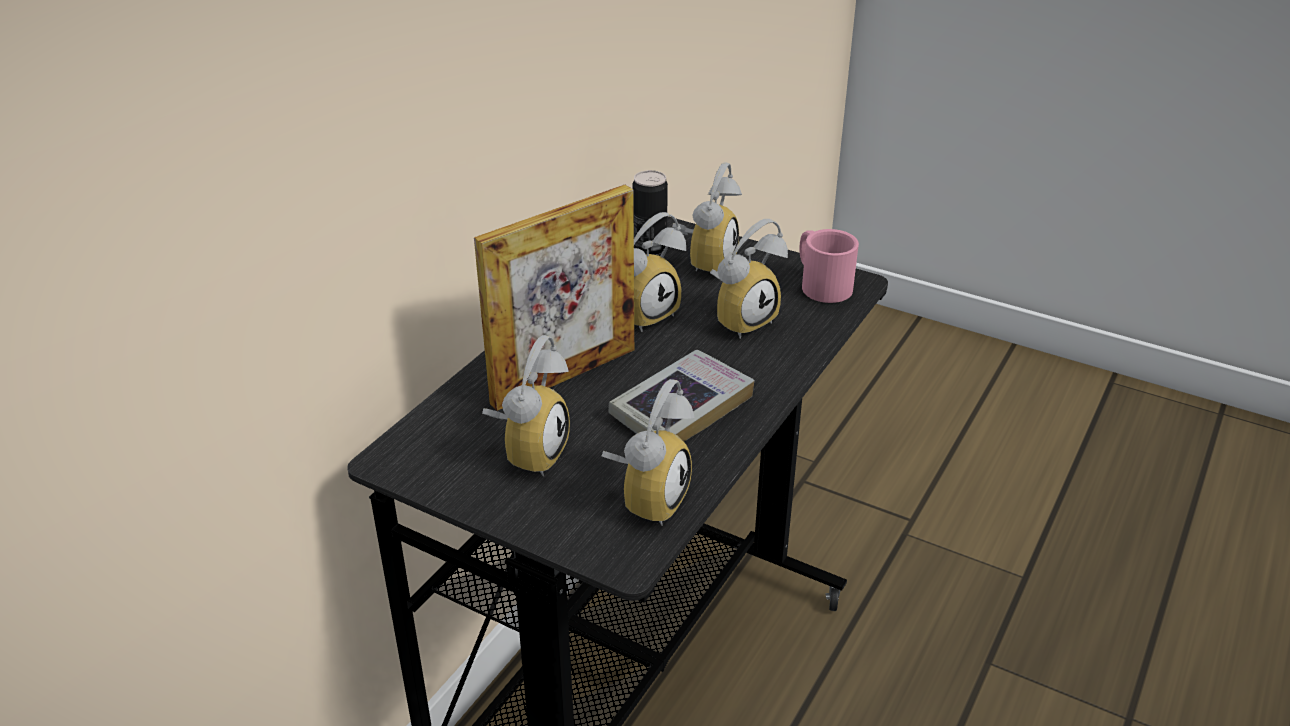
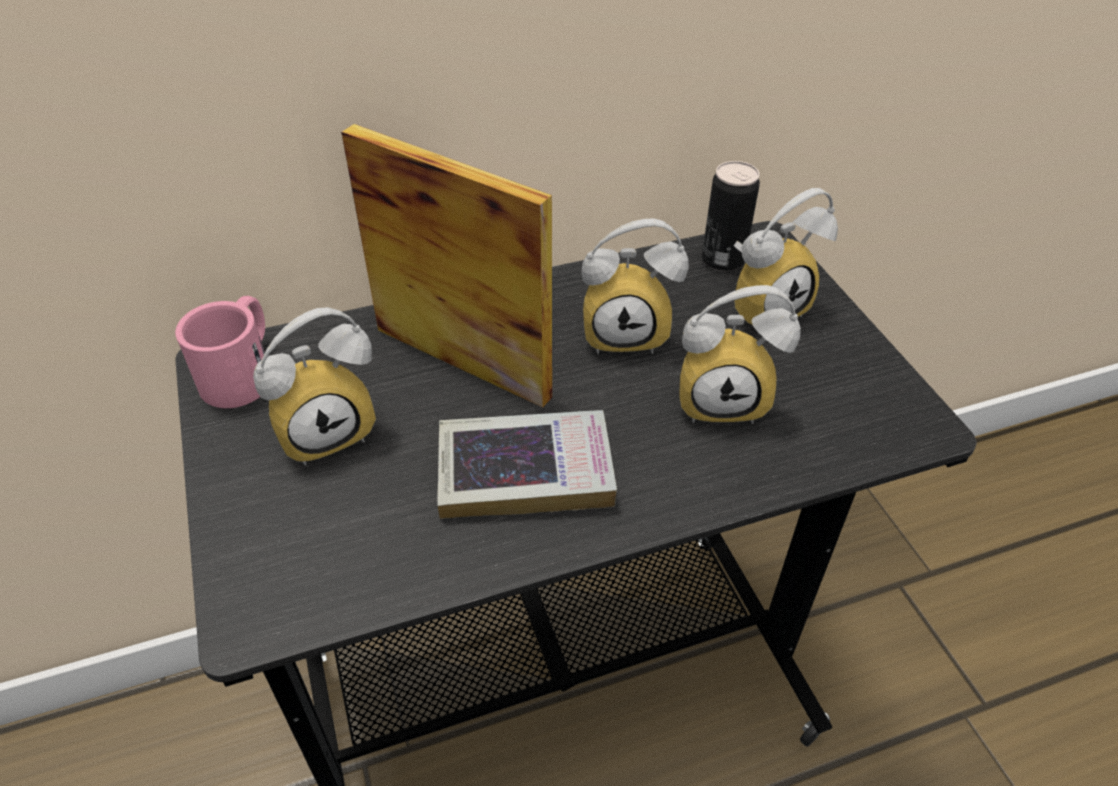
camera: 40 degrees right, 10 degrees up
(564, 376) = (461, 362): picture frame -> picture frame turned 150 degrees counterclockwise
(647, 497) = (360, 561): alarm clock -> none
(820, 283) = (875, 404): pink mug -> pink mug (243, 371)

